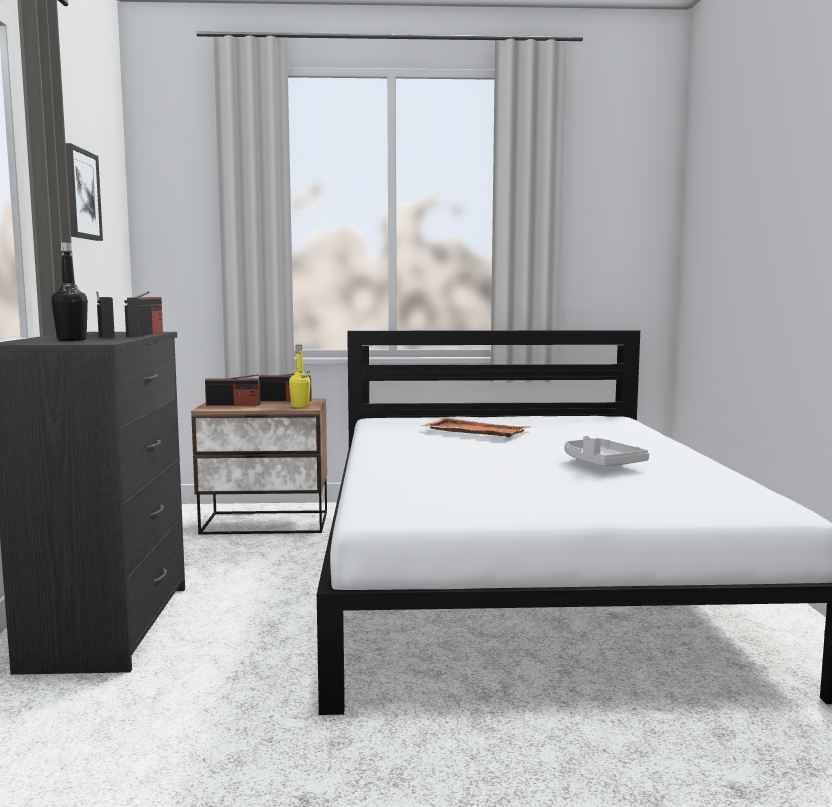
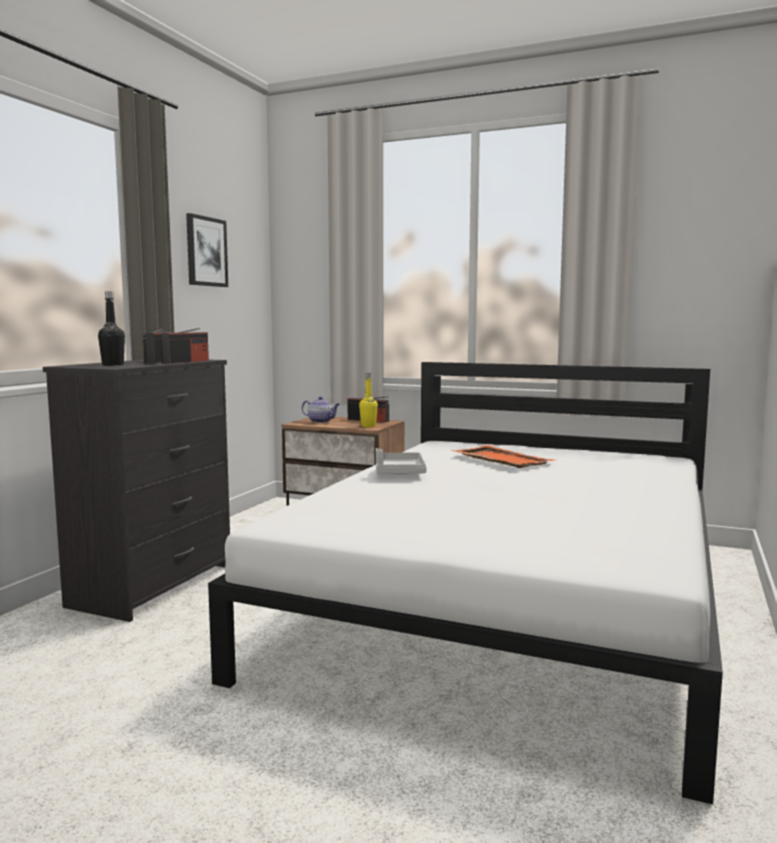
camera: 25 degrees right, 0 degrees up
(233, 405) = (321, 421): radio -> teapot
(601, 463) = (557, 502): grey tray -> grey tray (399, 473)

